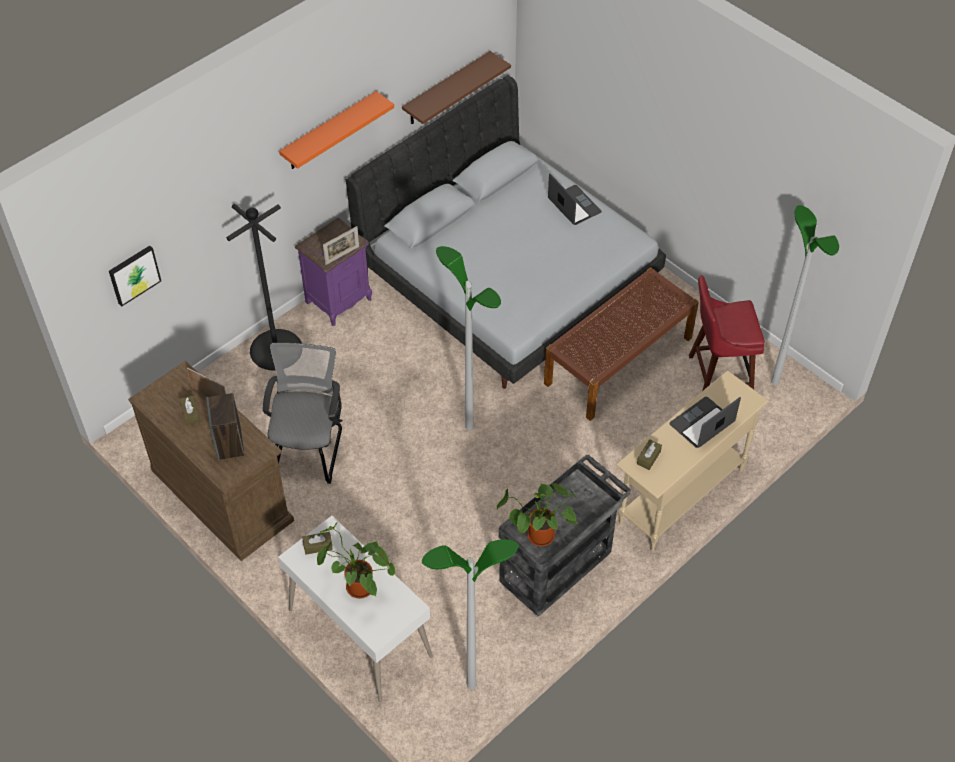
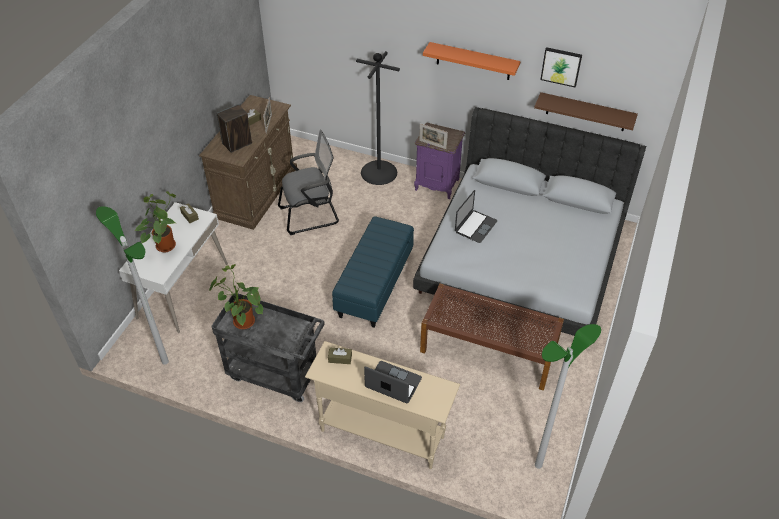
camera: 65 degrees right, 5 degrees down
(134, 274) = (309, 41): picture -> picture (561, 66)
(469, 426) = (374, 286): floor lamp -> blue ottoman
(574, 205) = (585, 250): laptop -> laptop (475, 226)
(716, 375) = (516, 420): red chair -> none

